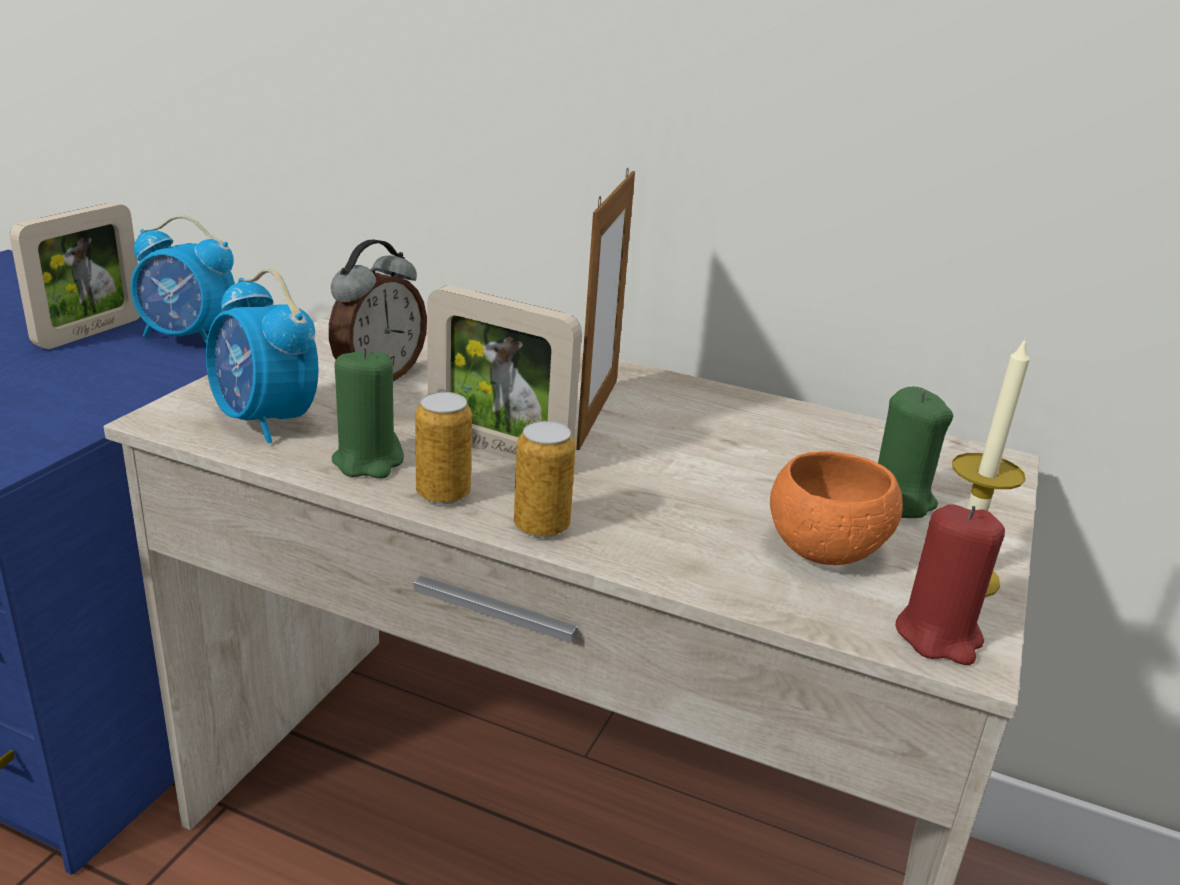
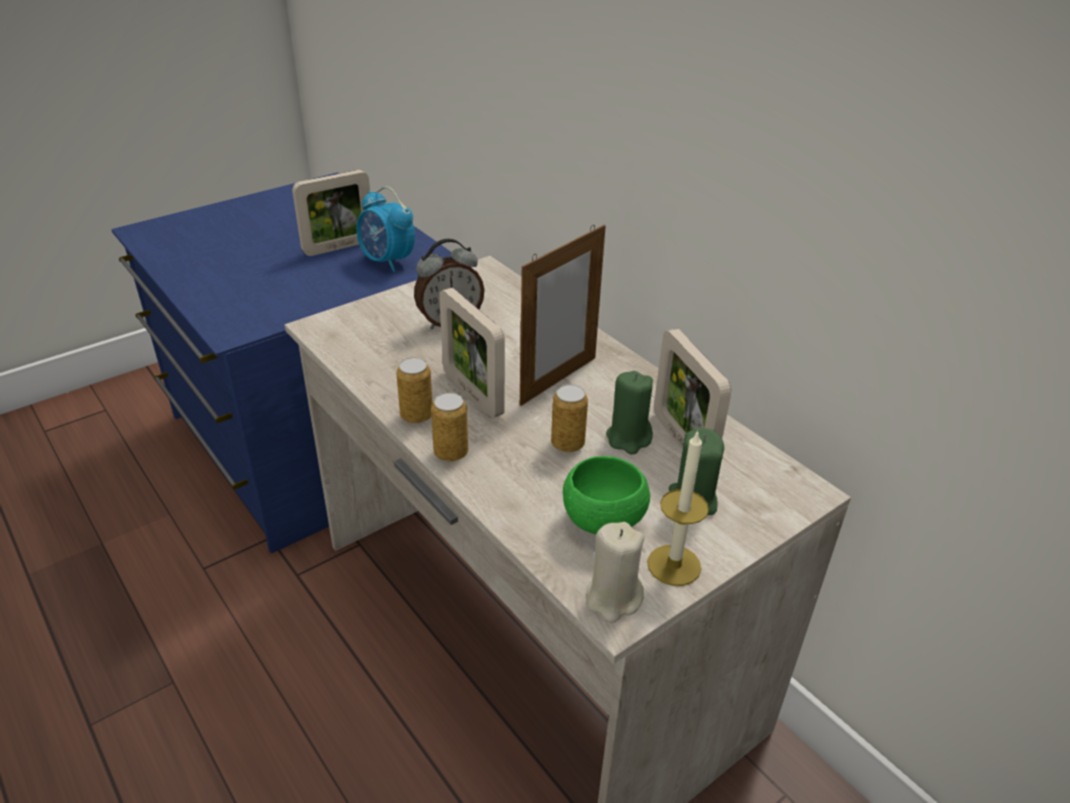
camera: 30 degrees right, 10 degrees up
(265, 422) = (363, 341): alarm clock -> none
(368, 461) = (395, 382): green candle -> green candle (629, 438)
(685, 478) = (567, 444): none -> can
(815, 444) = (682, 442): none -> picture frame
(824, 550) = (603, 520): orange bowl -> green bowl
(938, 635) = (613, 598): red candle -> beige candle

